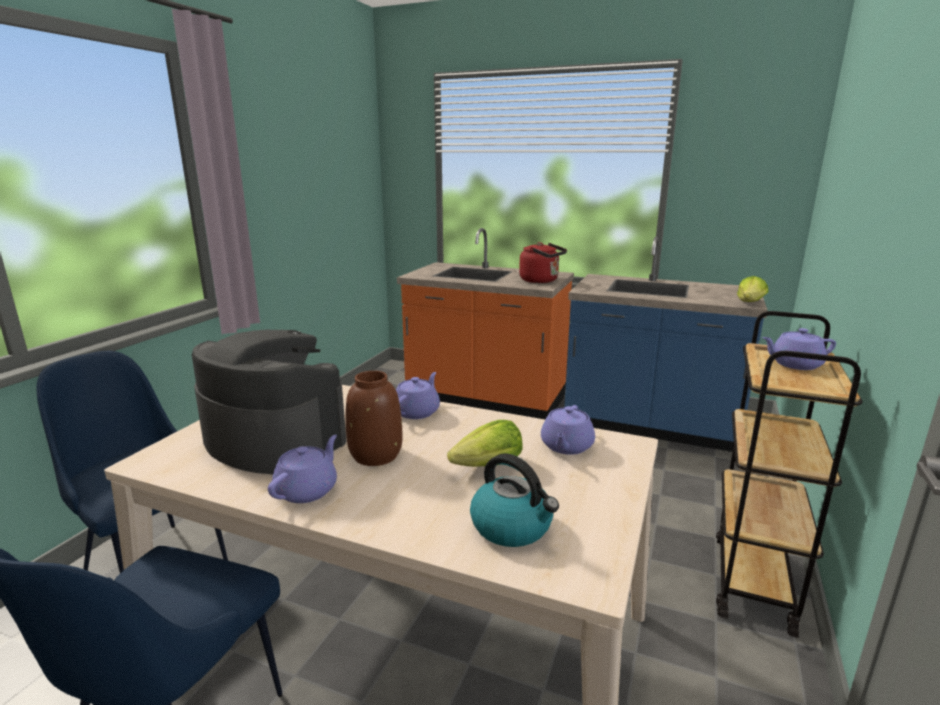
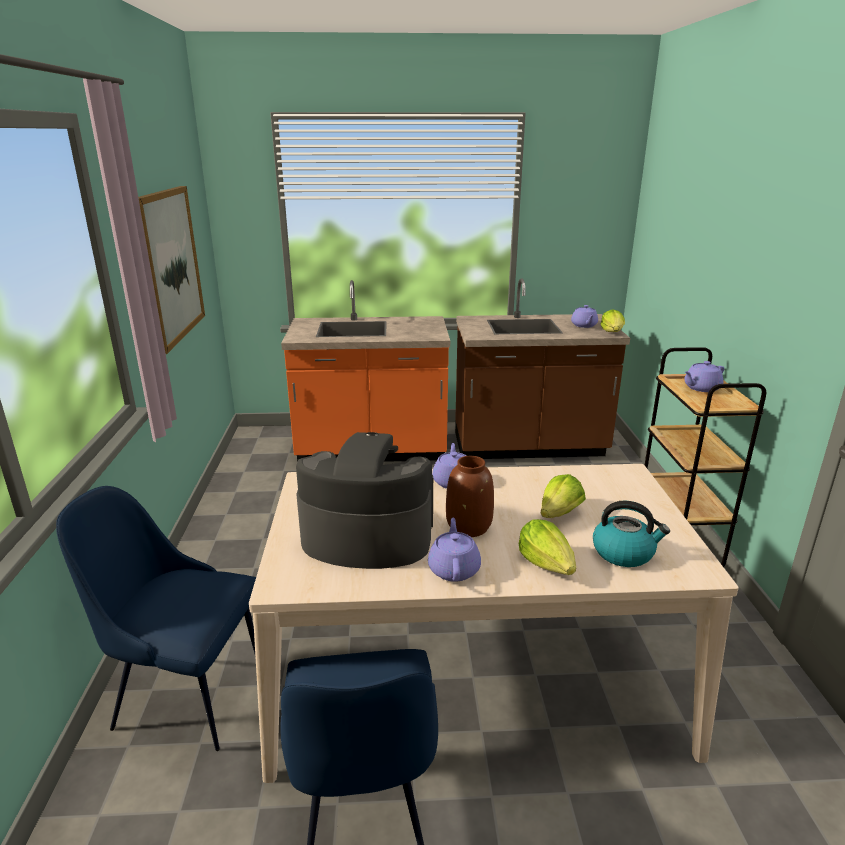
camera: 25 degrees left, 5 degrees up
(303, 196) = (170, 265): none -> picture
(407, 513) = (547, 564): none -> lettuce
(541, 281) = (427, 329): red kettle -> none
(566, 446) = (593, 484): purple teapot -> purple teapot (584, 325)
(650, 426) = (529, 447): blue counter -> brown counter

